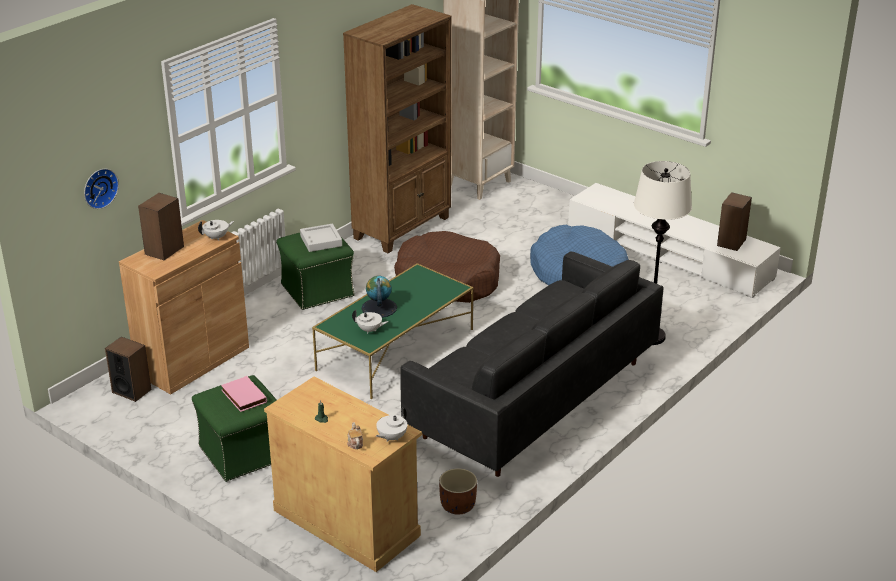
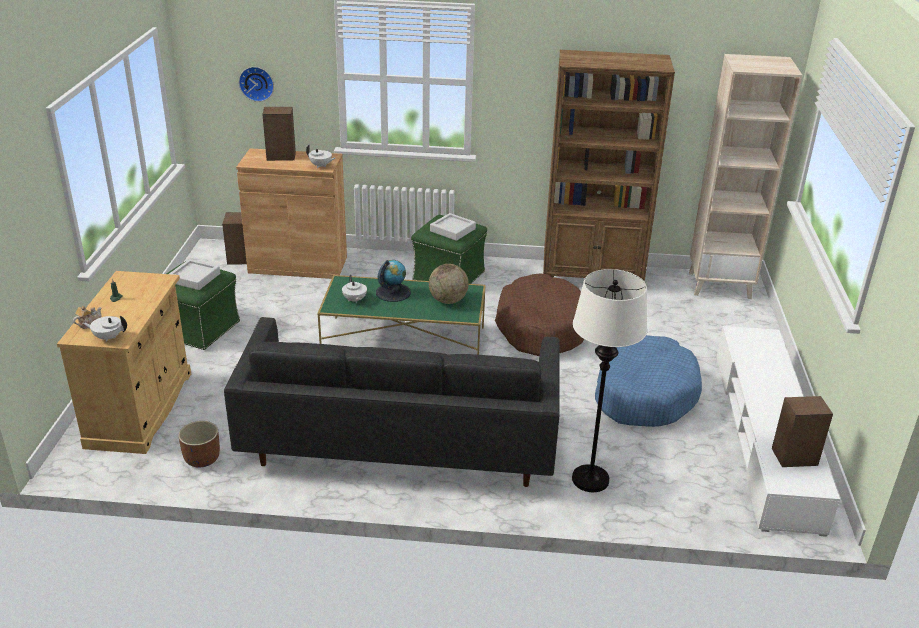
camera: 55 degrees right, 0 degrees up
(242, 396) = (194, 278): pink book -> grey tray
(422, 288) = (448, 300): none -> globe

